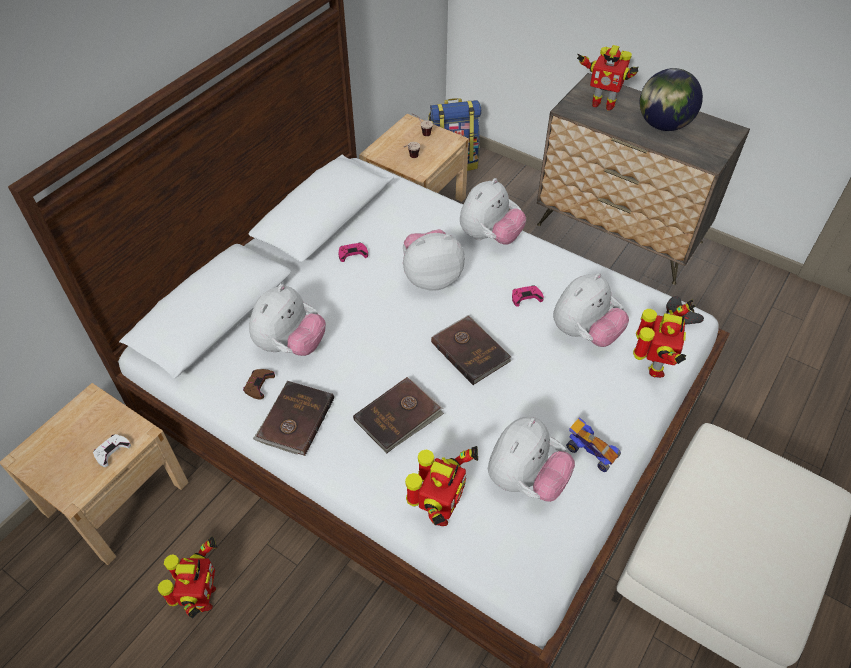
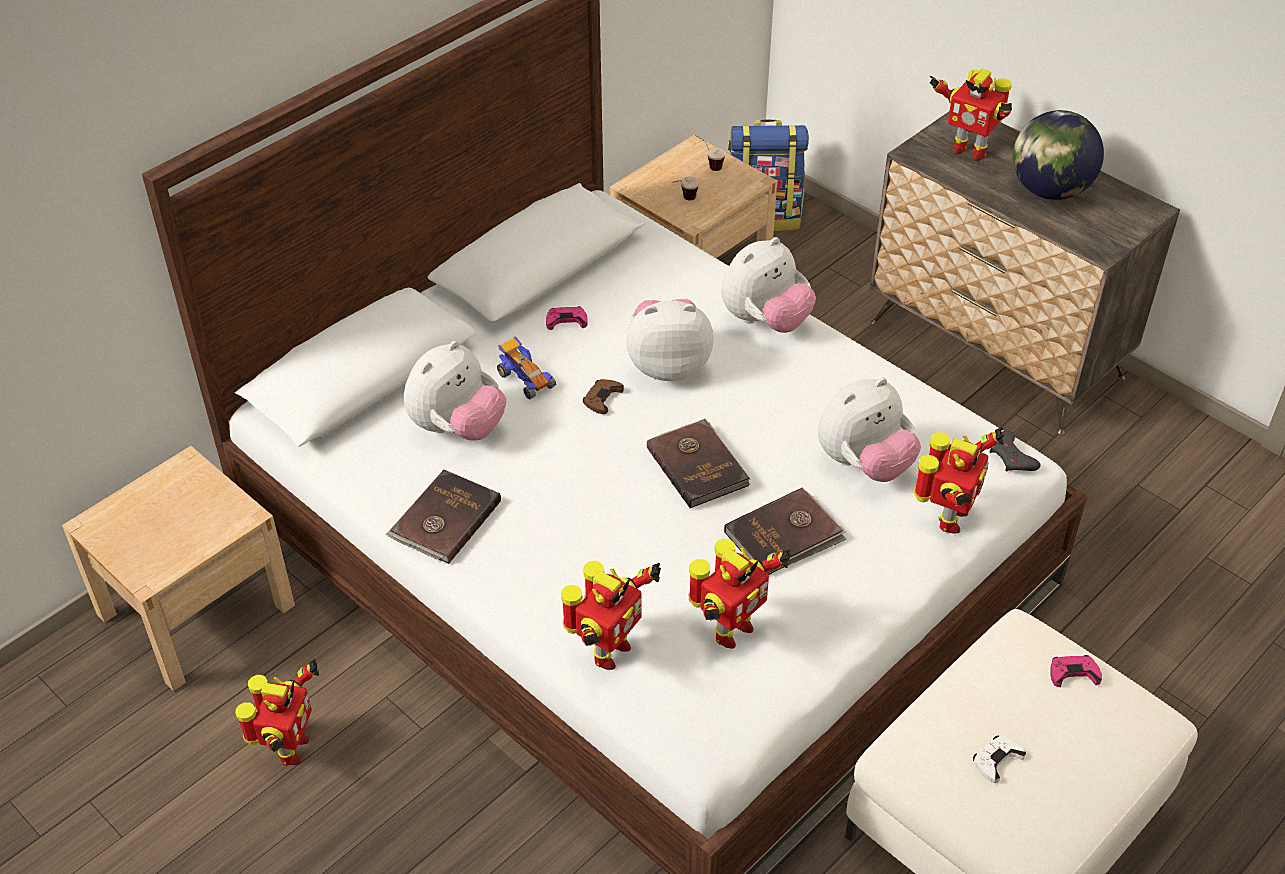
camera: 10 degrees right, 5 degrees down
(112, 451) = (204, 531): white game controller -> white game controller (997, 760)
(259, 385) = (406, 471): brown game controller -> brown game controller (602, 398)
(399, 417) = (581, 534): brown book -> brown book (785, 536)
(525, 480) = (729, 631): plush toy -> toy robot
(526, 297) = (794, 407): pink game controller -> pink game controller (1073, 673)
(590, 451) = (828, 610): toy car -> toy car (525, 379)

